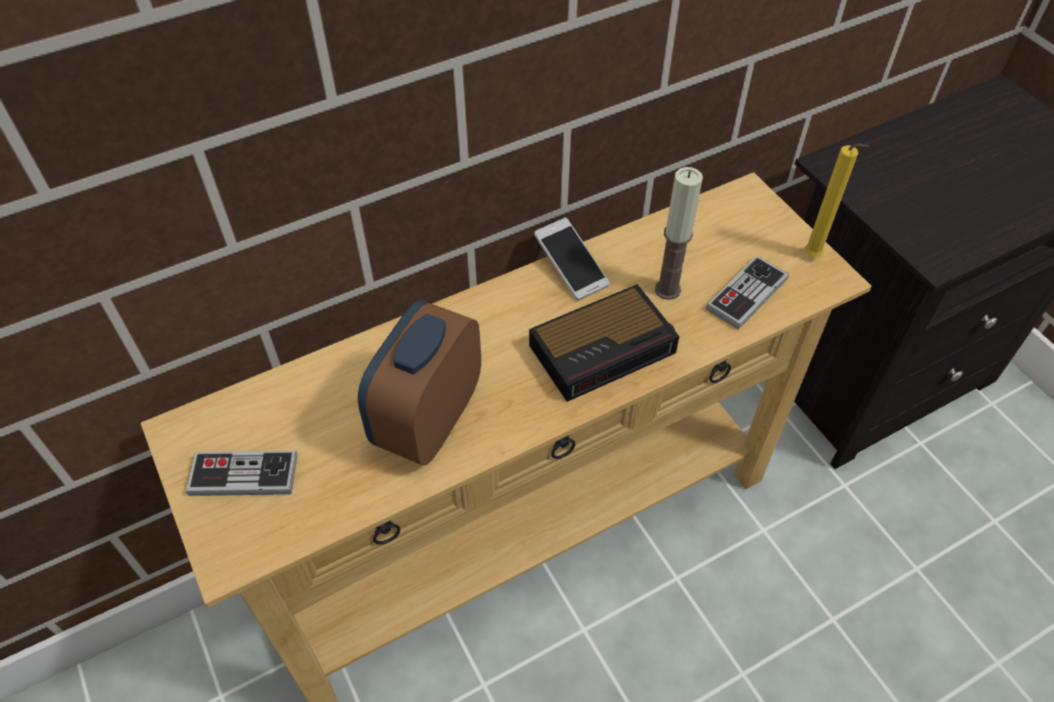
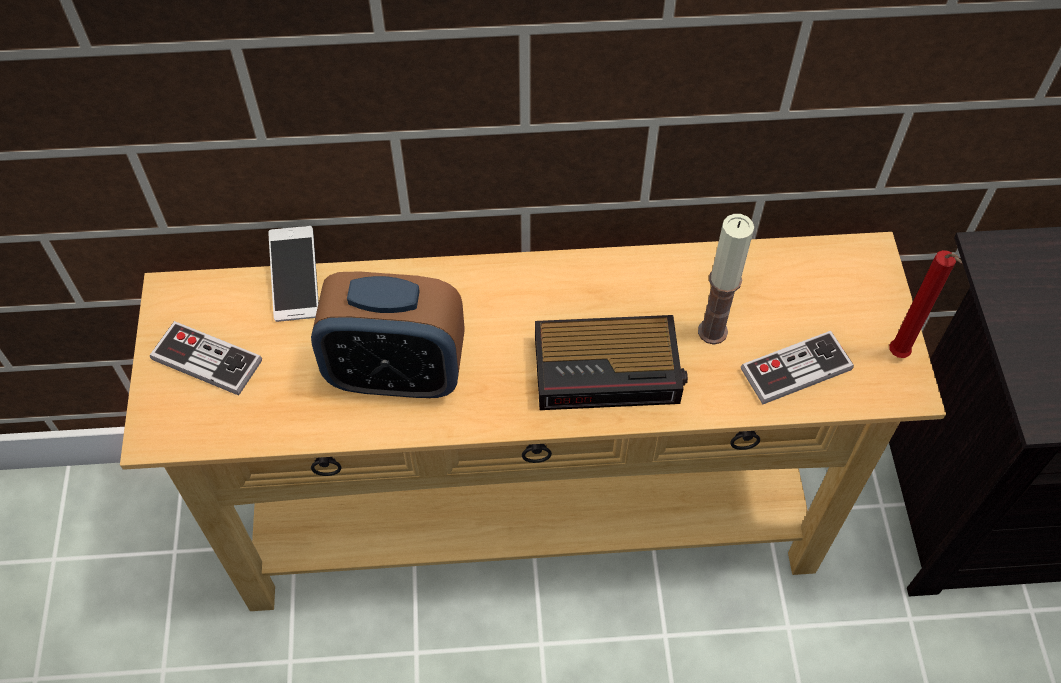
camera: 25 degrees right, 5 degrees up
(428, 420) = (396, 374): alarm clock -> alarm clock turned 135 degrees counterclockwise
(571, 267) = (624, 269): phone -> phone (296, 282)
(814, 257) = (899, 357): yellow candle -> red candle

